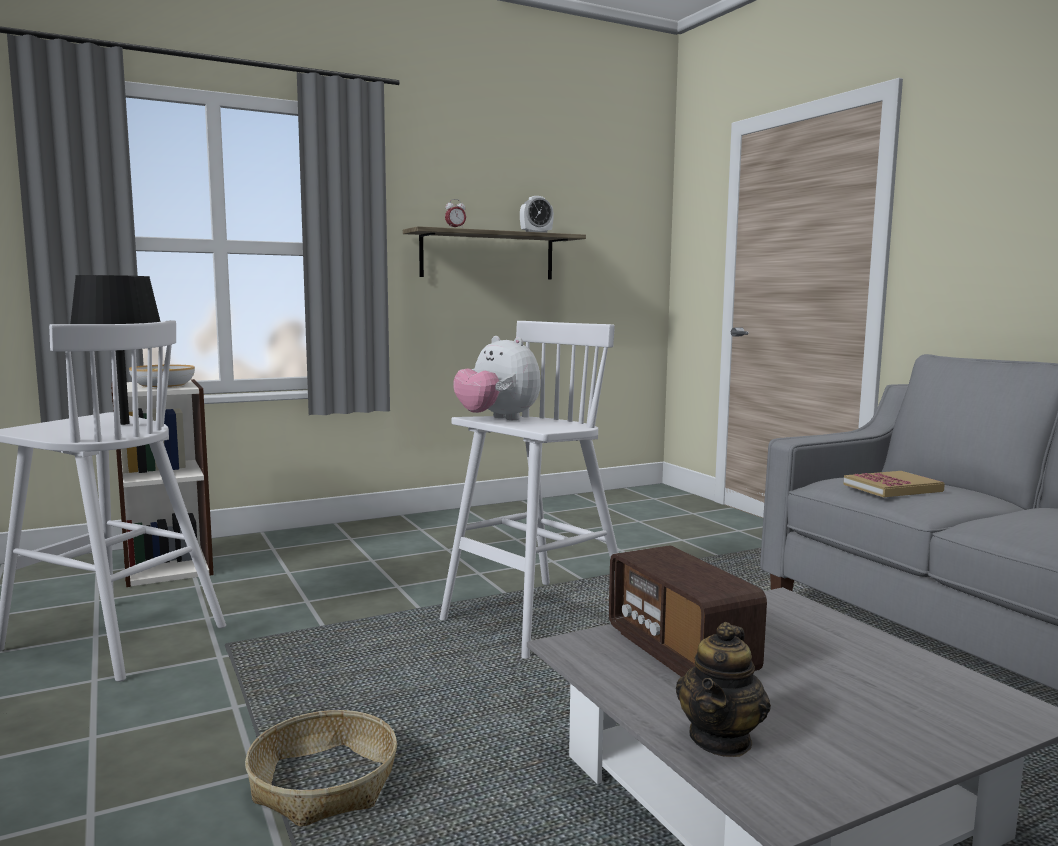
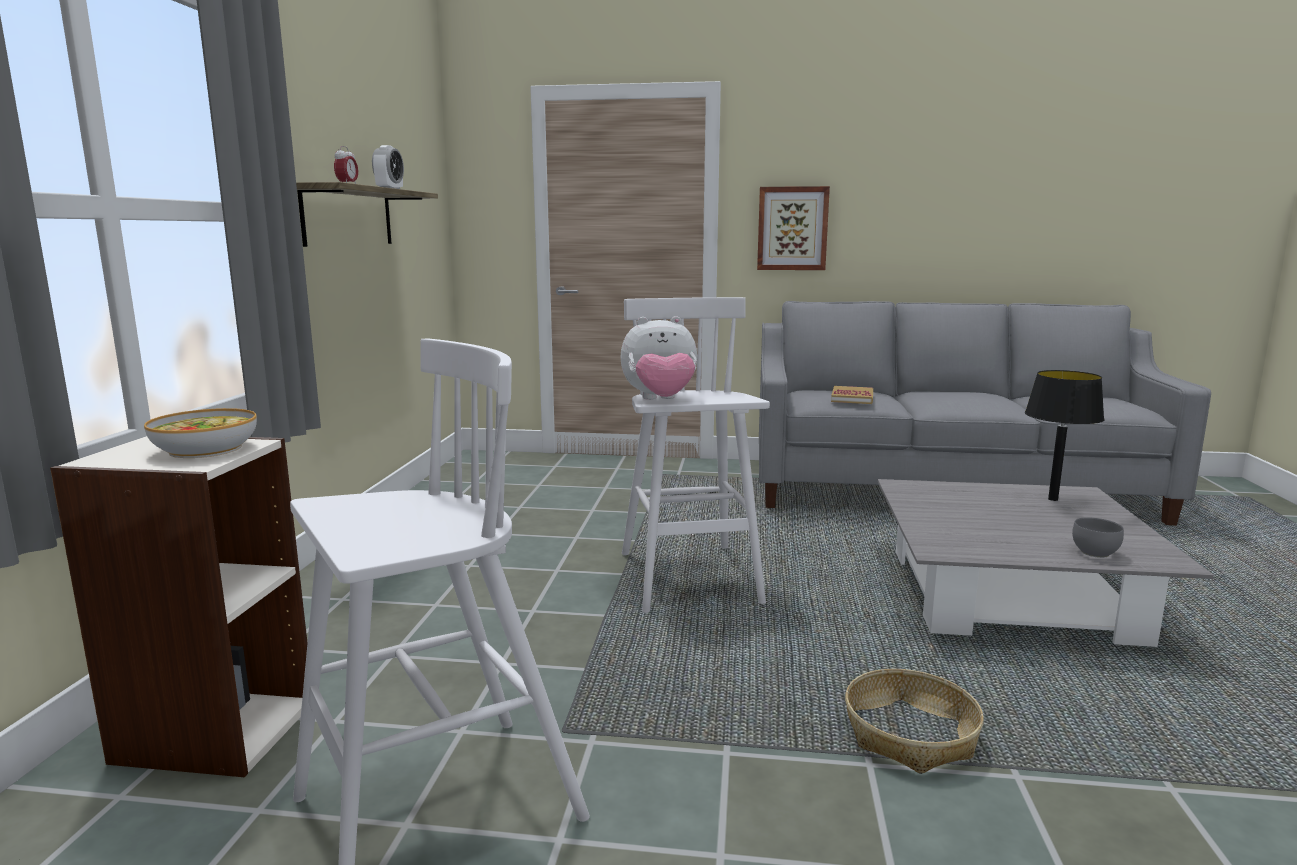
camera: 55 degrees left, 5 degrees up
(123, 424) = (405, 503): black table lamp -> black table lamp (1053, 499)
(680, 652) = (968, 528): radio -> none
(721, 739) = (1094, 552): teapot -> grey bowl
(974, 257) = (792, 228): none -> picture

